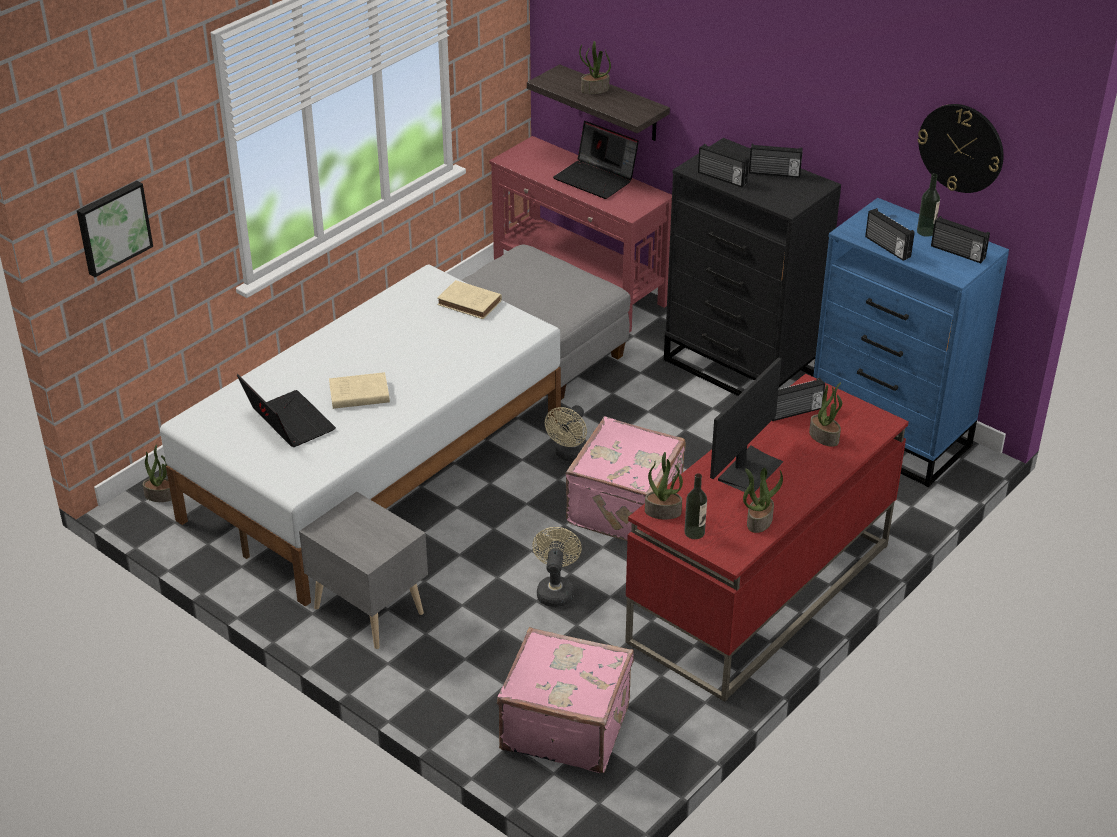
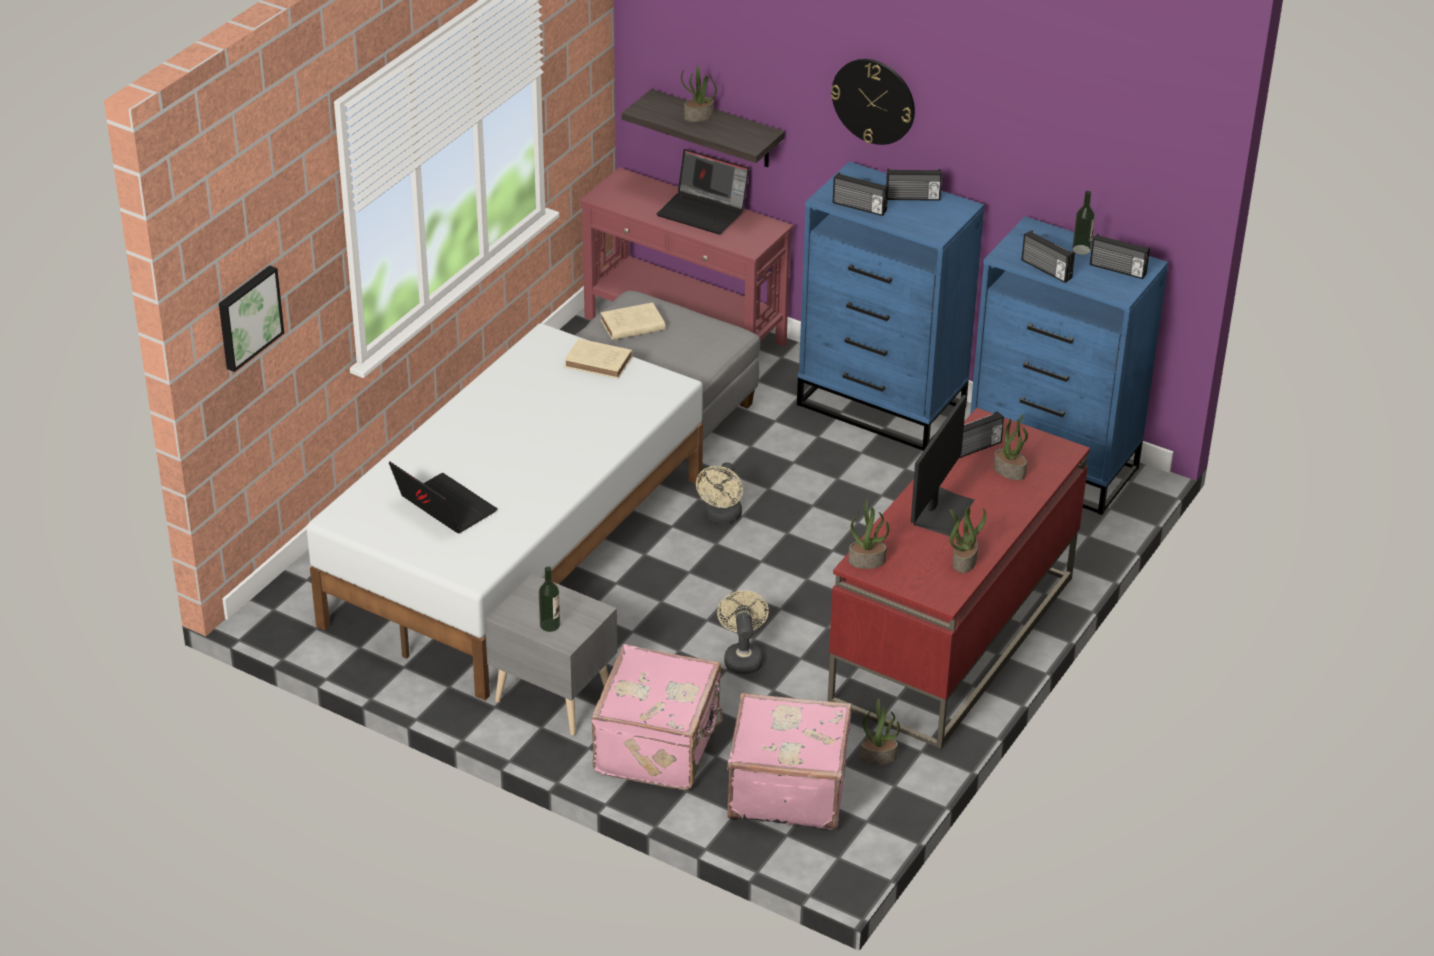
camera: 10 degrees left, 0 degrees up
(160, 495) = (290, 601): potted plant -> potted plant (878, 756)
(357, 394) = (508, 472): beige book -> beige book (631, 325)
(627, 507) = (795, 565): pink suitcase -> pink suitcase (659, 746)
(694, 532) = (903, 578): bottle -> bottle (550, 625)
(741, 369) = (882, 407): black dresser -> blue dresser
(961, 148) = (1112, 162): wall clock -> wall clock (873, 101)

